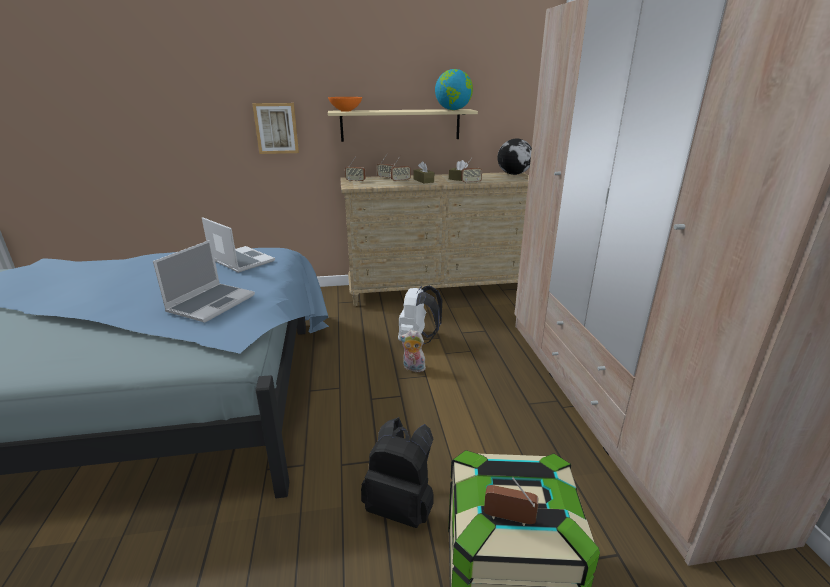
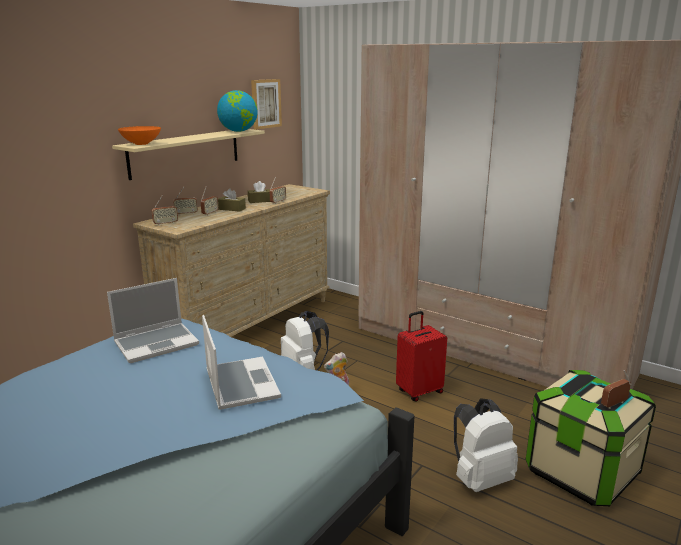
camera: 45 degrees left, 5 degrees down
(240, 261) = (157, 343): laptop -> laptop turned 150 degrees clockwise
(276, 128) = (52, 175): picture -> picture (265, 103)
(401, 506) = (480, 479): black backpack -> white backpack
(478, 402) = (419, 391): none -> red suitcase
(514, 174) = (289, 187): globe -> none

